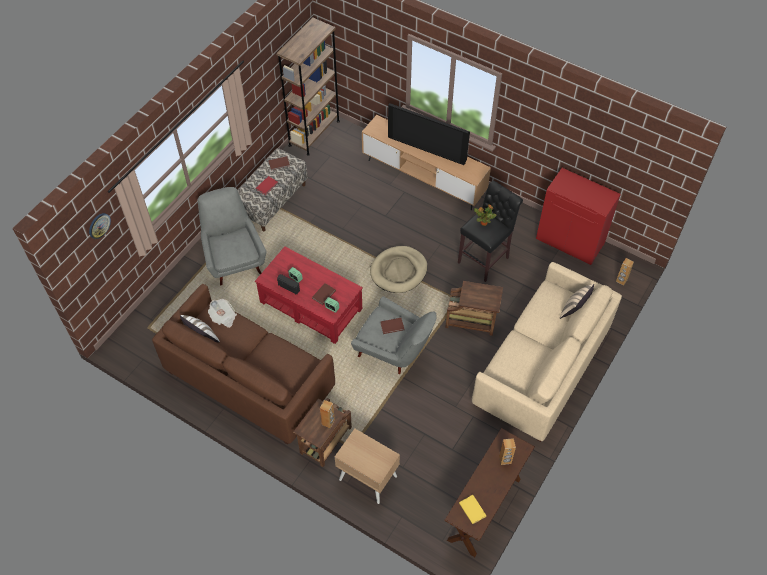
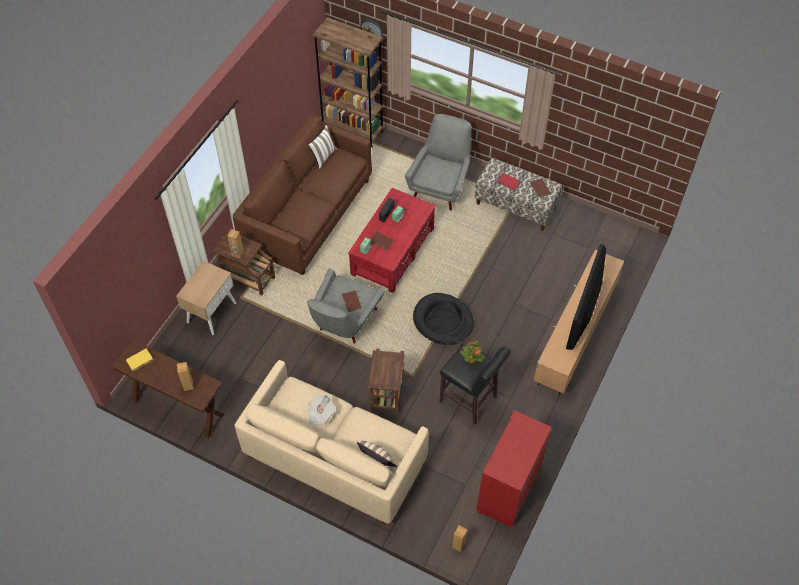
camera: 85 degrees right, 0 degrees up
(223, 317) = (345, 167): newspaper -> newspaper (320, 414)
(234, 258) = (440, 185): grey armchair -> grey armchair turned 45 degrees counterclockwise
(314, 133) = (617, 230): brown bookcase -> brown bookcase (352, 129)
(398, 271) = (443, 321): beige dog bed -> black dog bed

